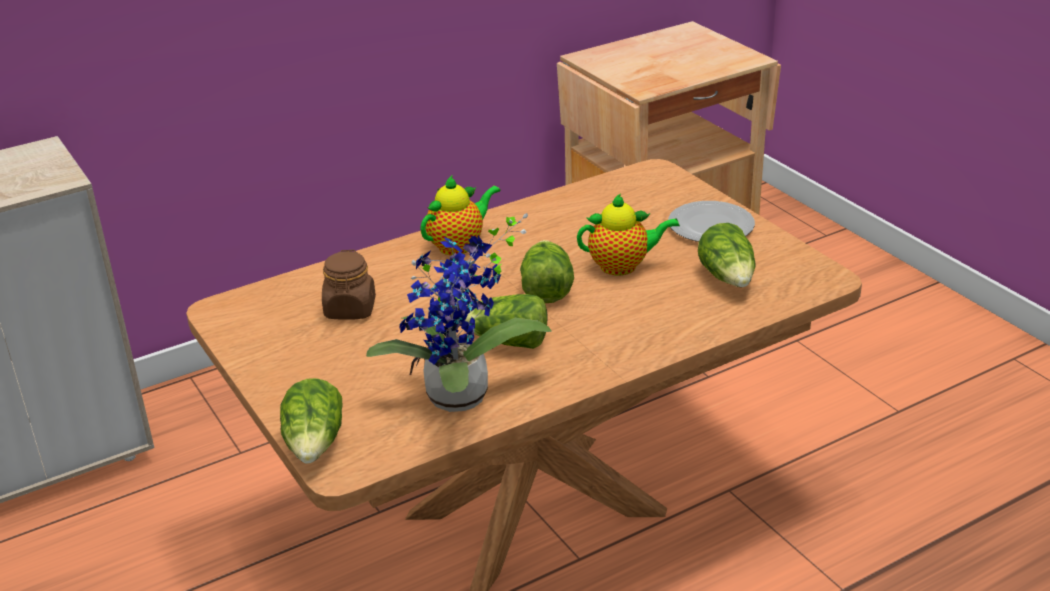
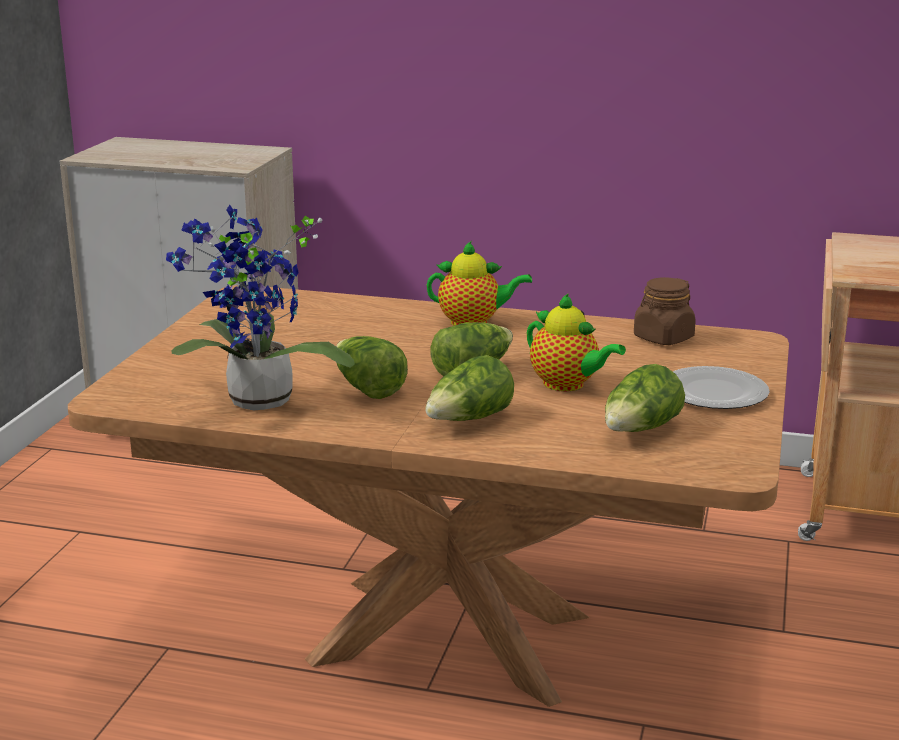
camera: 45 degrees right, 10 degrees down
(315, 444) = (124, 381): lettuce -> lettuce (469, 420)
(350, 309) = (314, 326): brown jar -> brown jar (663, 338)

